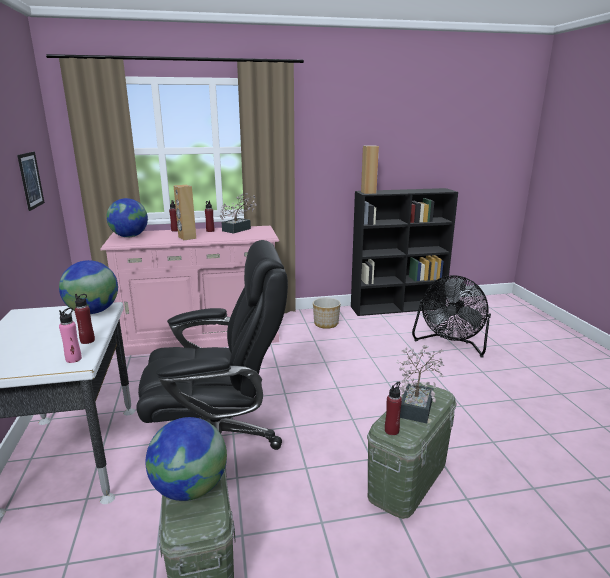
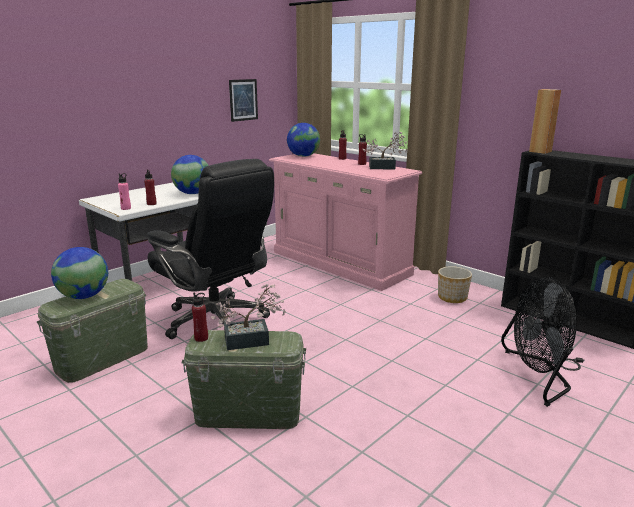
camera: 55 degrees right, 0 degrees up
(187, 238) = (330, 164): brown speaker -> none

